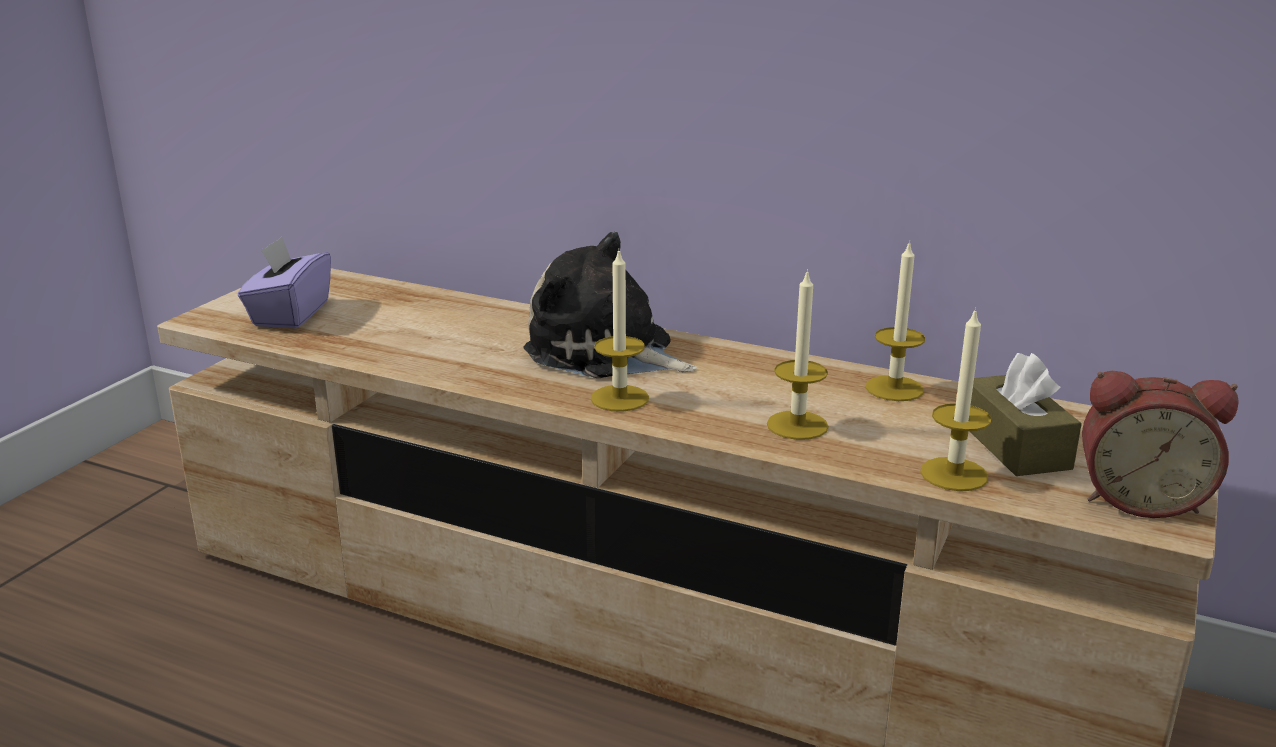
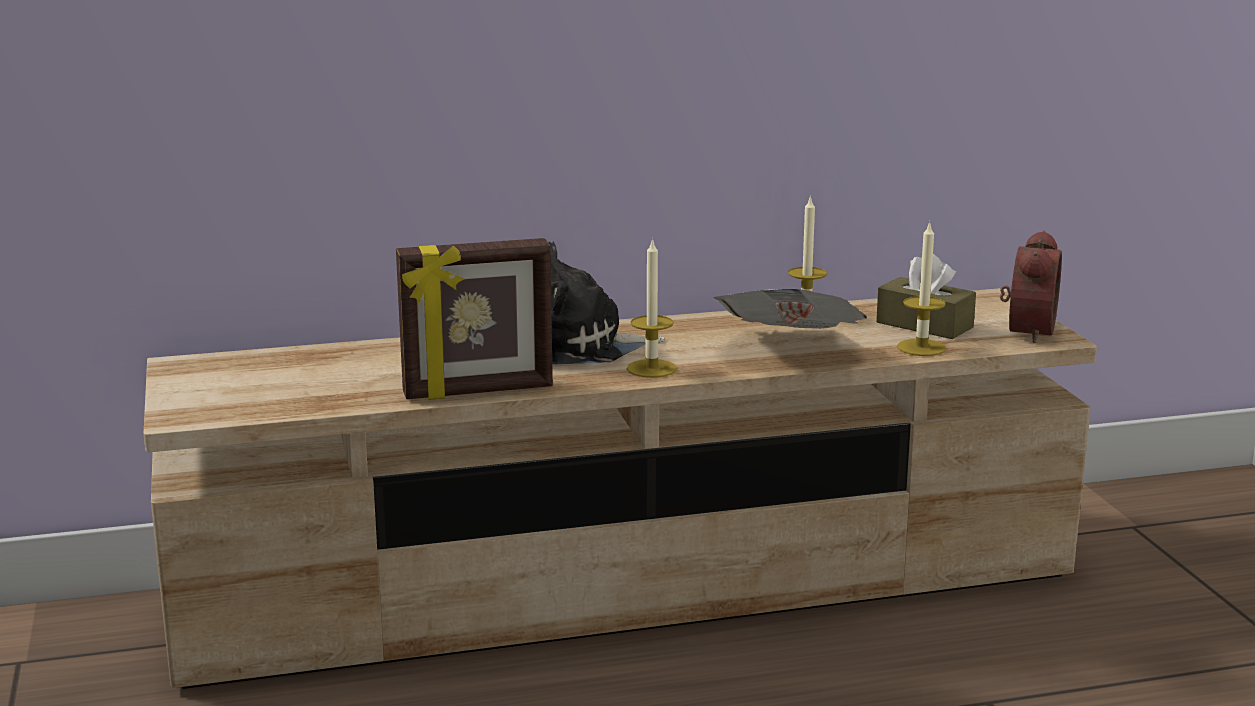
camera: 40 degrees left, 5 degrees down
(290, 314) = (254, 392): purple tissue box -> none
(433, 370) = (478, 391): none -> picture frame
(797, 425) = (791, 350): candle -> newspaper
(1140, 499) = (1025, 331): alarm clock -> alarm clock turned 45 degrees counterclockwise

